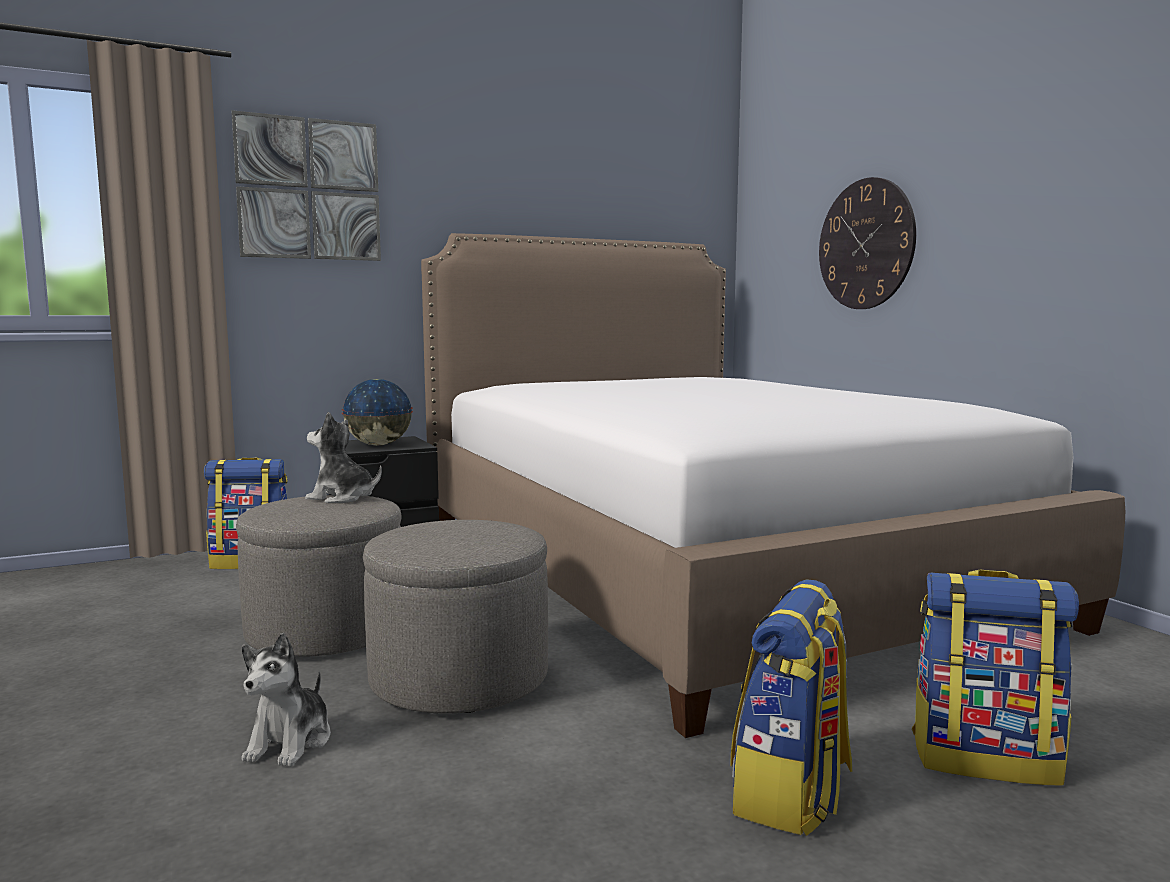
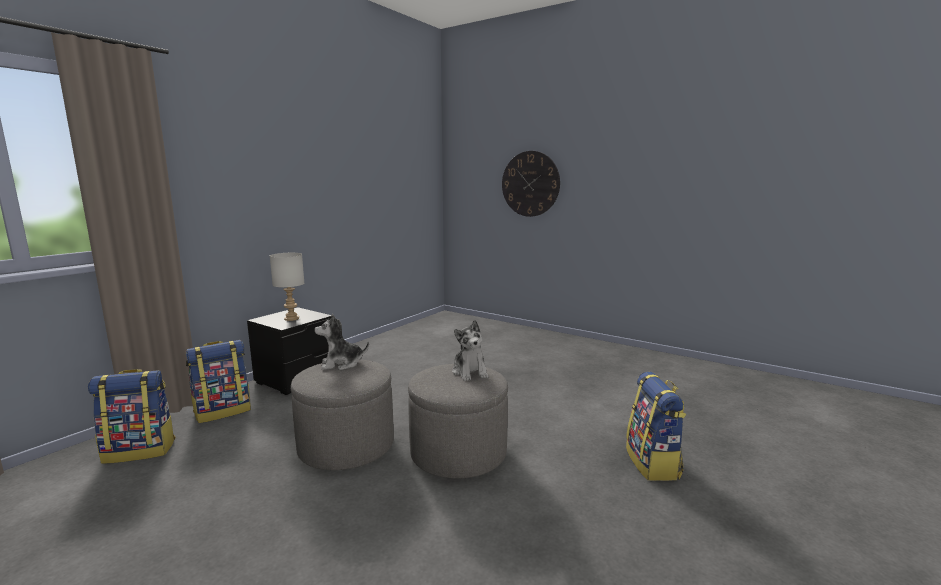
camera: 30 degrees left, 5 degrees up
(290, 743) = (426, 517): plush toy -> plush toy (470, 372)
(309, 189) = (221, 150): picture -> none
(378, 445) = (291, 318): globe -> grey table lamp
(702, 571) = (490, 361): bed -> none
(985, 758) = (690, 426): backpack -> backpack (140, 450)

